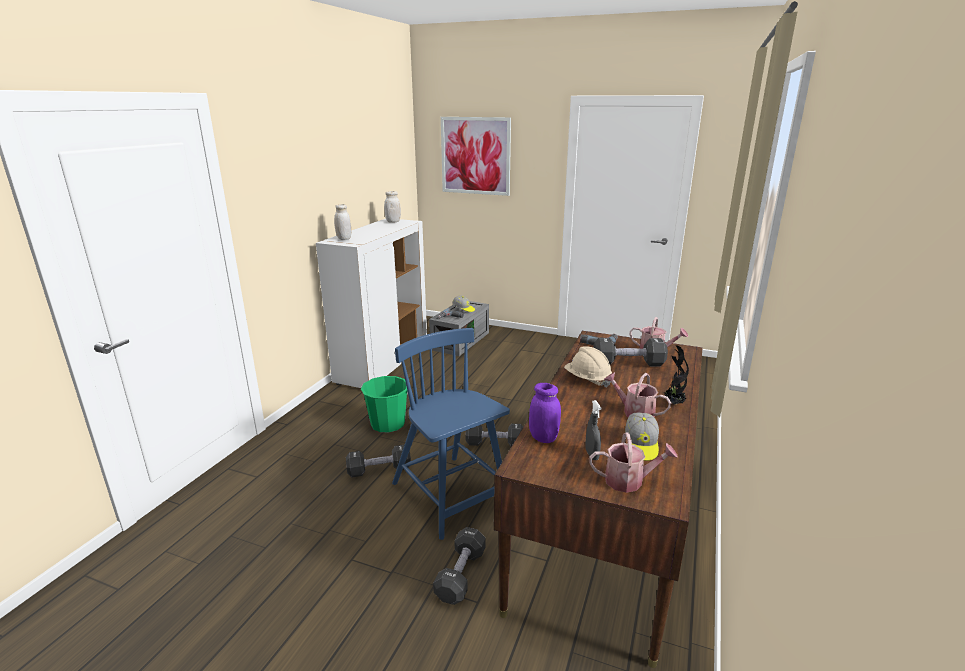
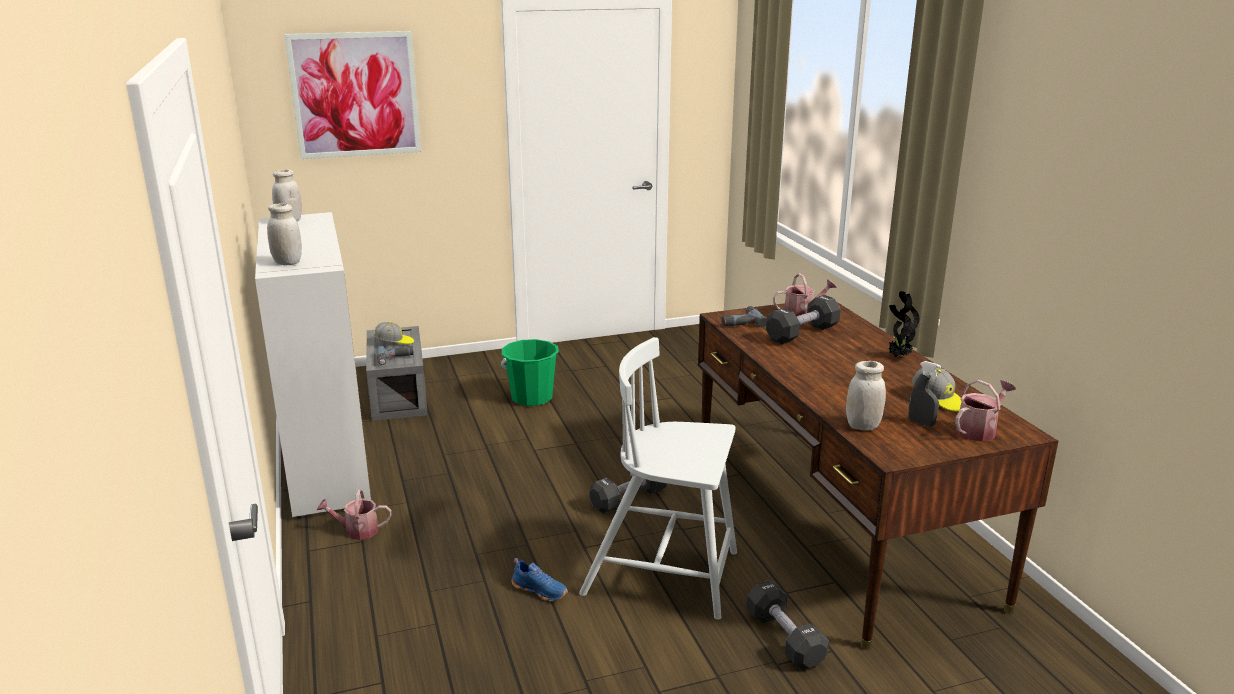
camera: 40 degrees left, 0 degrees up
(379, 470) = (540, 590): black dumbbell -> blue shoe
(388, 424) = (464, 535): green bucket -> green bucket (531, 397)
(450, 496) = (664, 574): blue chair -> white chair
(543, 438) = (862, 426): purple jar -> white jar
(587, 379) = (797, 361): beige hard hat -> none
(634, 412) = (885, 375): watering can -> watering can (357, 531)

